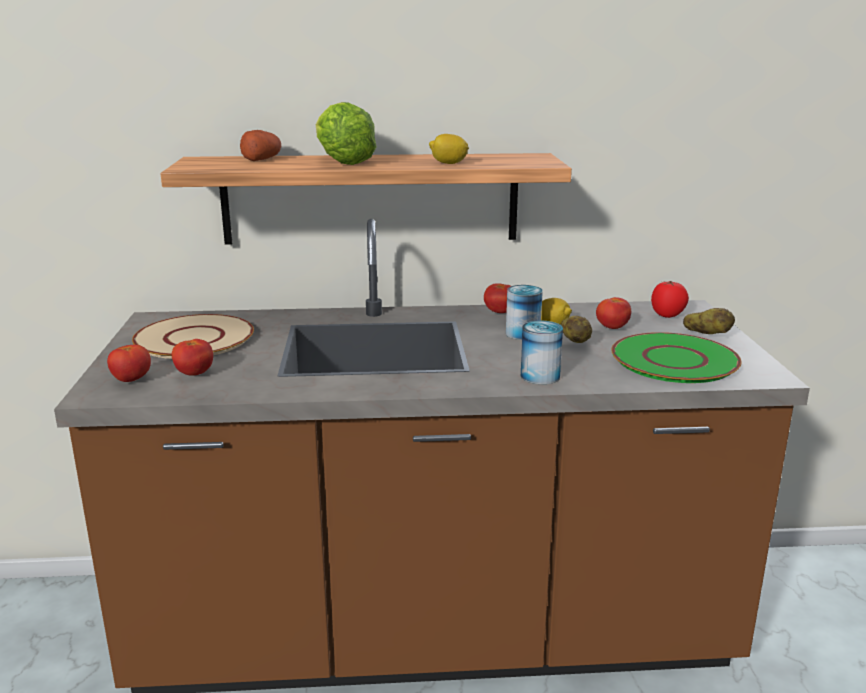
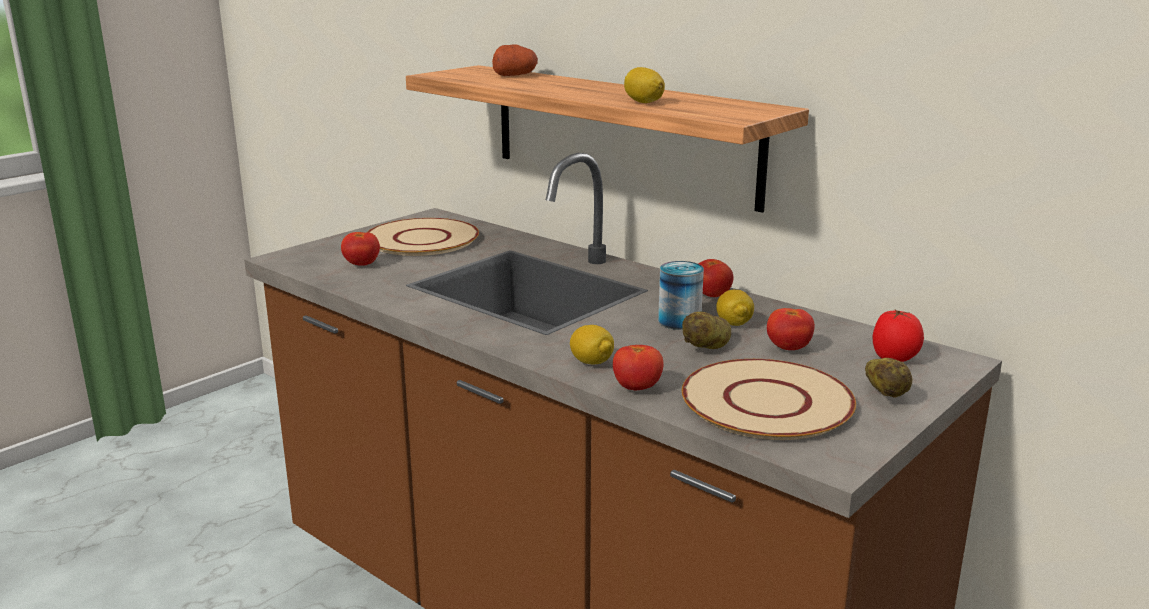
camera: 45 degrees right, 0 degrees up
(132, 380) = (320, 255): tomato -> tomato (637, 388)
(343, 162) = (562, 87): lettuce -> none
(540, 376) = (591, 362): can -> lemon
(675, 360) = (766, 402): green plate -> beige plate

